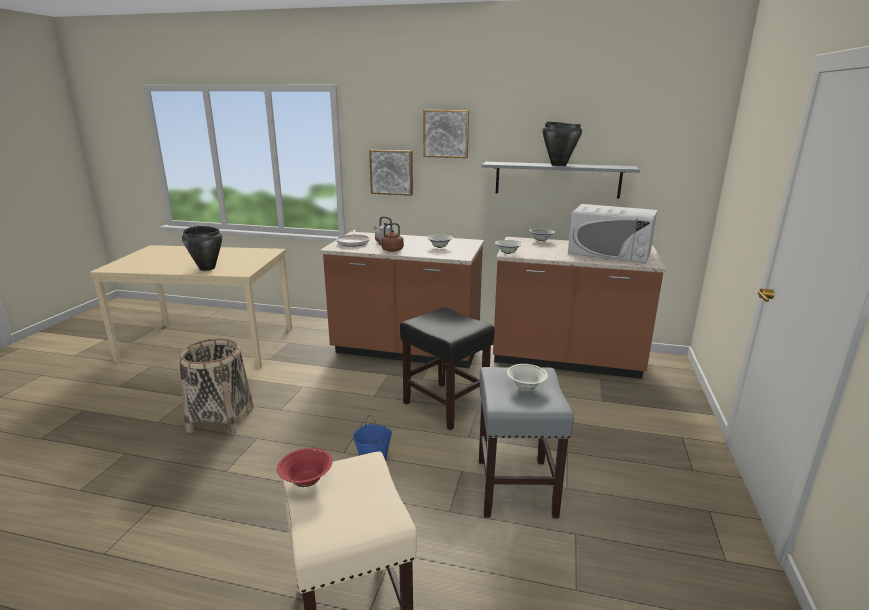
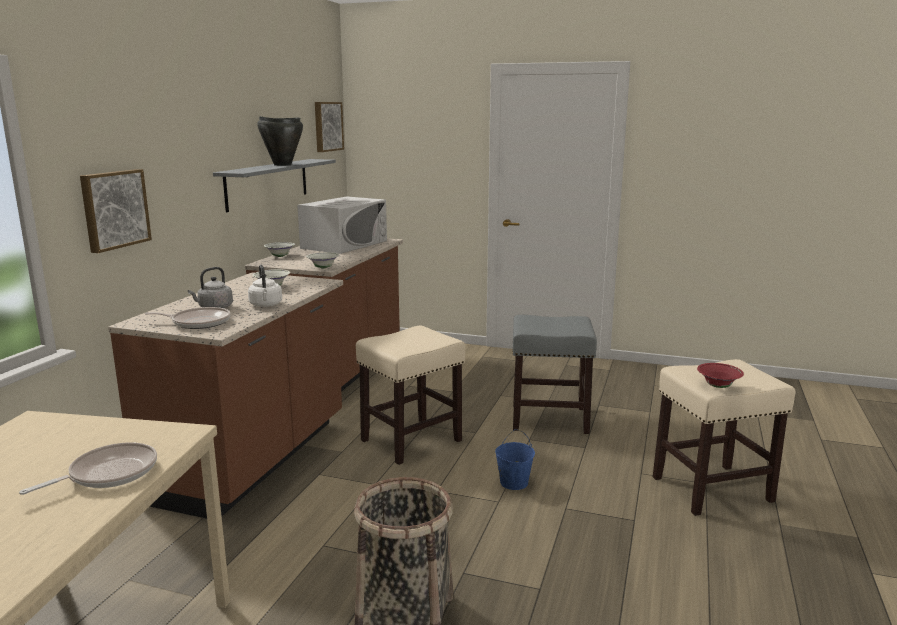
camera: 85 degrees left, 5 degrees down
(207, 268) = (108, 474): black cooking pot -> frying pan
(391, 250) = (266, 305): brown kettle -> white kettle
(446, 133) = (171, 138): picture -> picture (327, 126)
(446, 405) = (412, 440): black stool -> beige stool
(526, 387) = (551, 324): white bowl -> none

